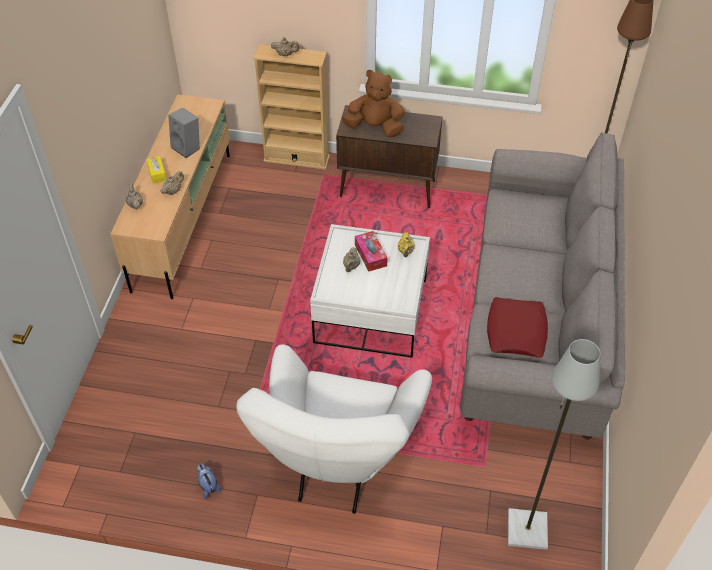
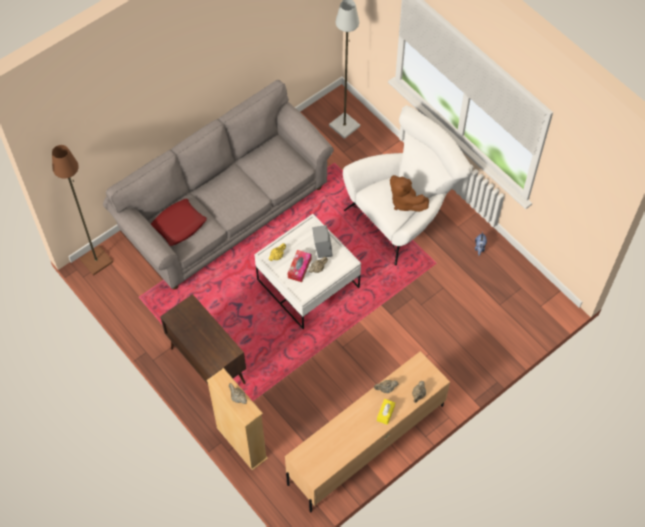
camera: 140 degrees left, 10 degrees up
(188, 148) = (347, 423): grey speaker -> grey speaker (321, 249)
(375, 128) = (213, 339): brown plush toy -> brown plush toy (405, 202)
(516, 332) = (273, 166): red pillow -> red pillow (179, 225)

